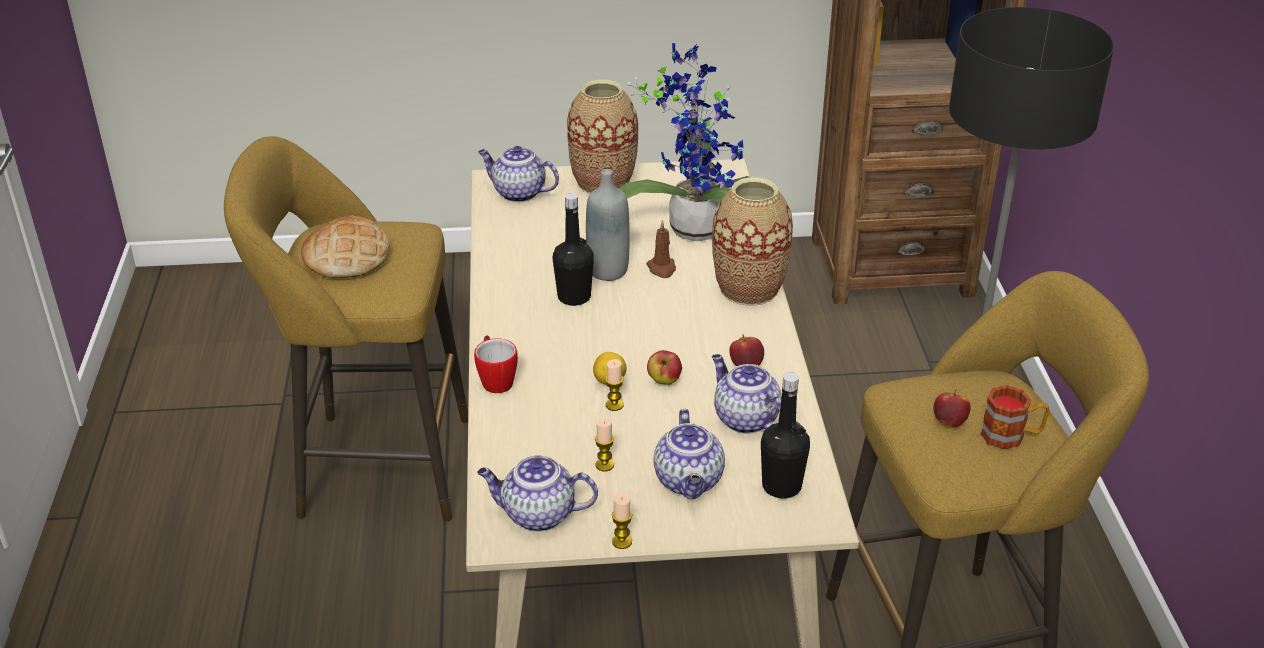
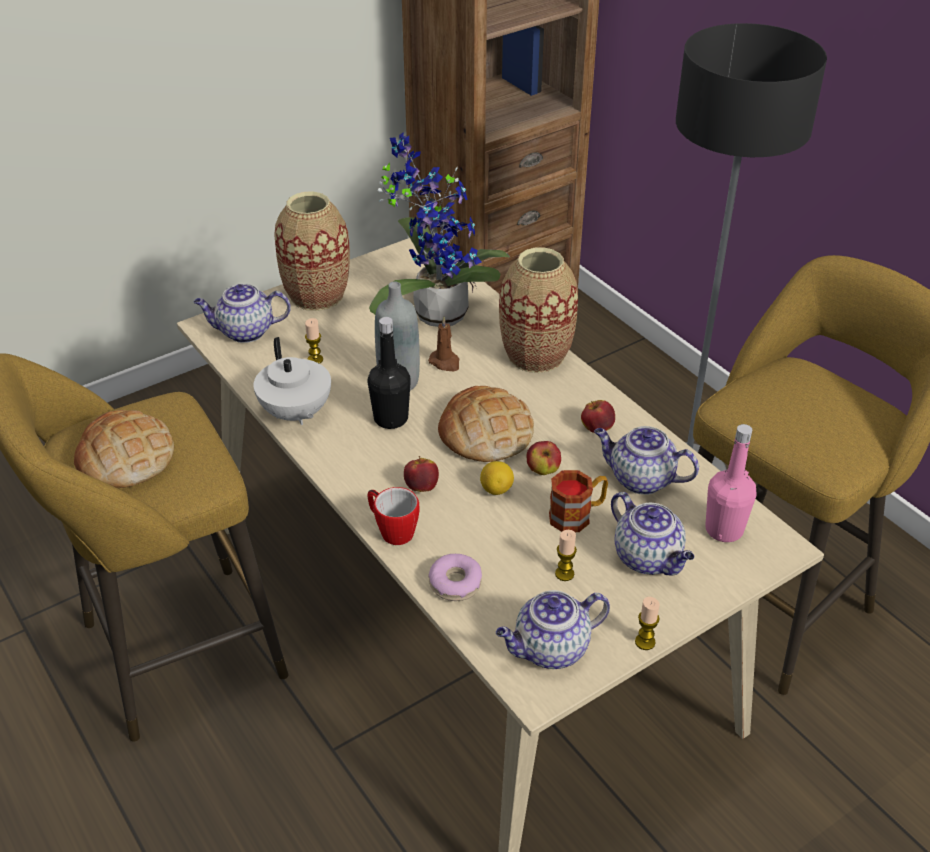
camera: 30 degrees left, 5 degrees up
(501, 267) = (295, 414): none -> white teapot
(509, 437) = (455, 583): none -> donut
(614, 405) = (521, 511): candle -> candle (315, 359)
(643, 334) = (485, 432): none -> bread
(781, 486) = (724, 529): black bottle -> pink bottle
(949, 422) = (793, 417): apple -> apple (421, 487)
(1011, 436) = (847, 411): mug -> mug (577, 515)

